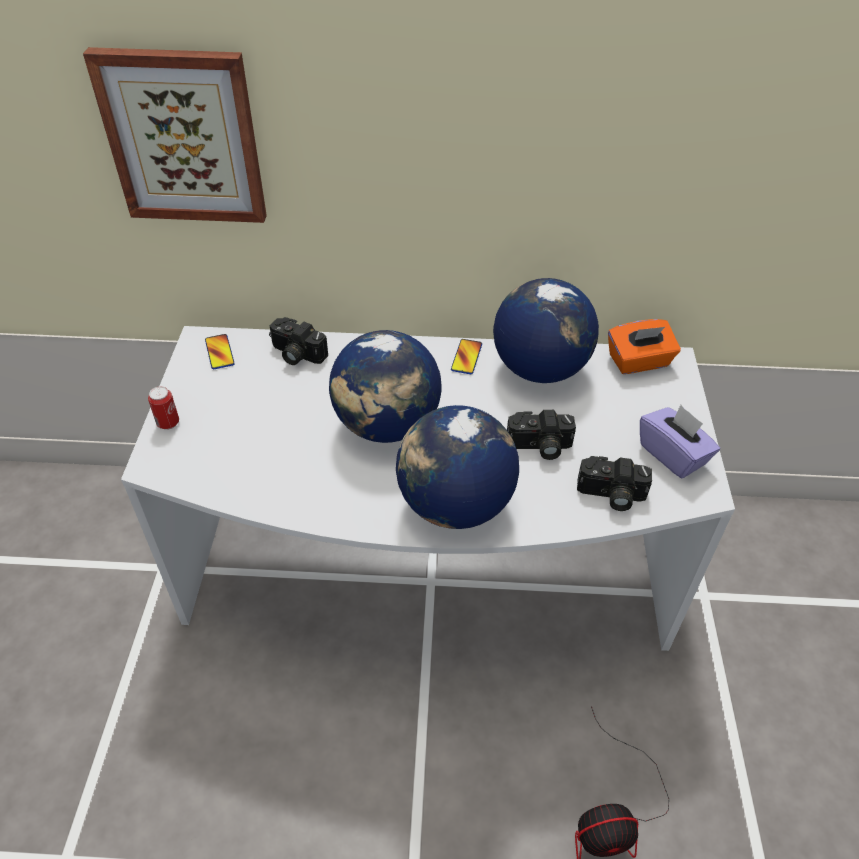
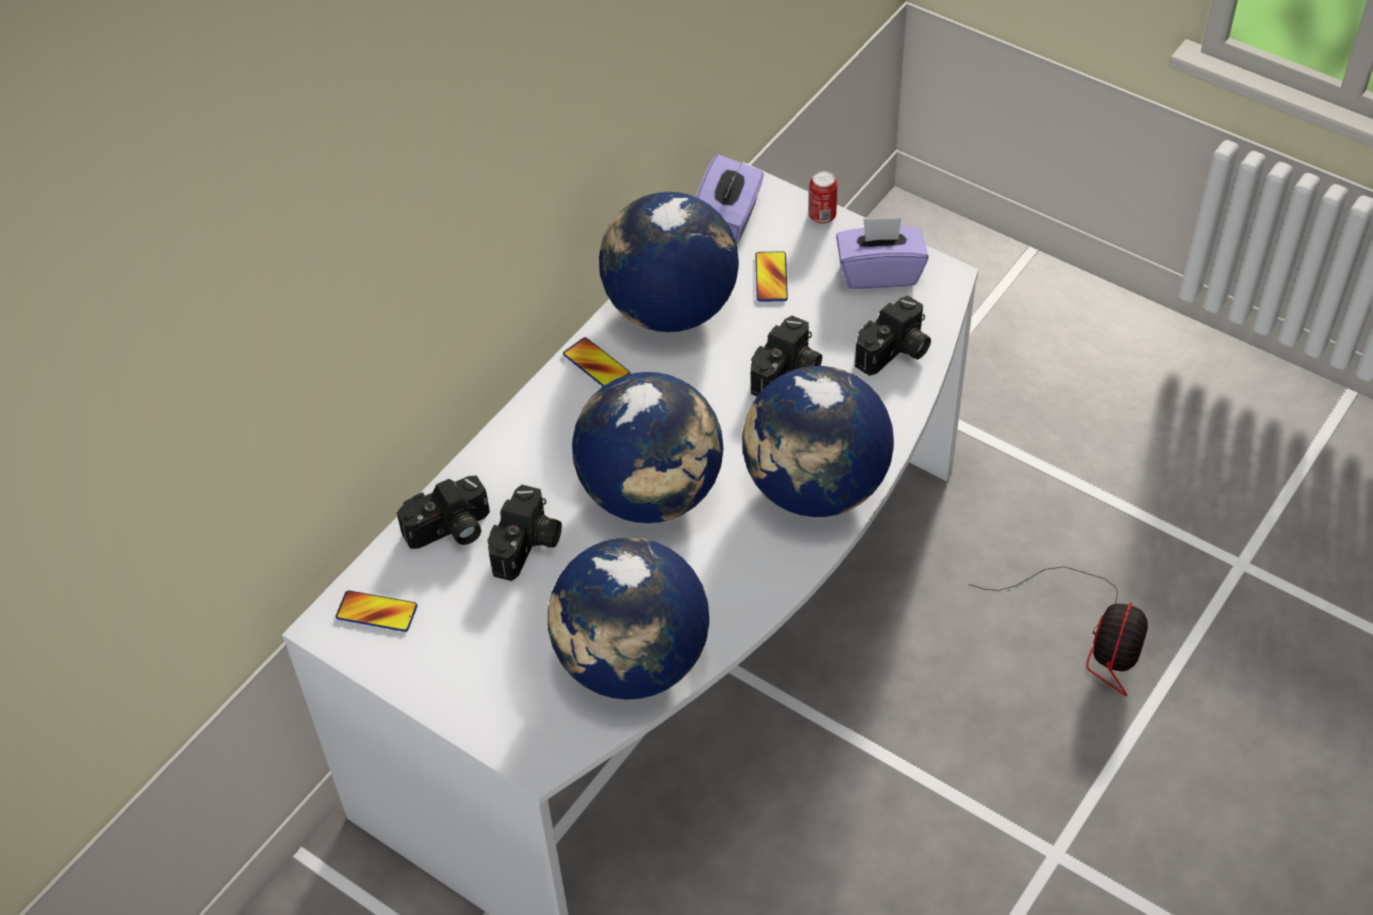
camera: 55 degrees left, 5 degrees up
(168, 423) = (474, 715): can -> can (822, 216)
(184, 137) = (246, 381): picture -> none
(247, 476) = (632, 662): none -> globe
(306, 390) = (528, 546): none -> camera
(611, 403) = (771, 278): none -> phone
(639, 362) = (729, 219): orange tissue box -> purple tissue box

